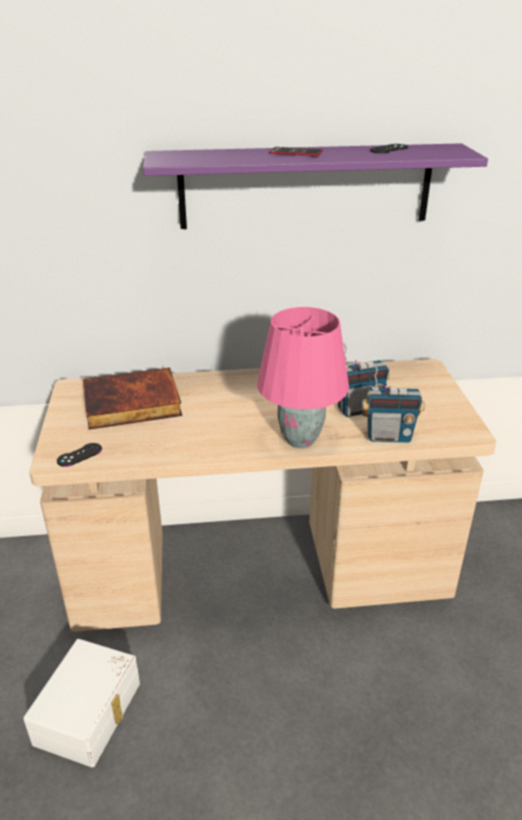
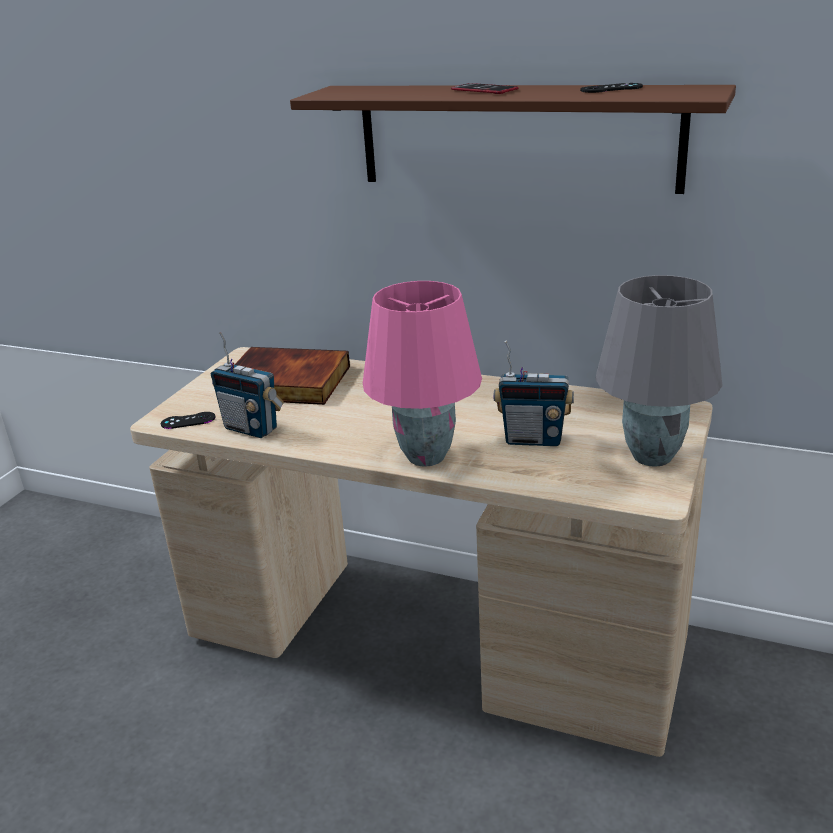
camera: 30 degrees right, 5 degrees down
(90, 713) = (153, 724): white storage box -> none
(305, 186) = (516, 137): purple shelf -> brown shelf
(388, 436) = (539, 477): radio -> radio (251, 428)
(440, 404) = (652, 456): none -> grey table lamp

